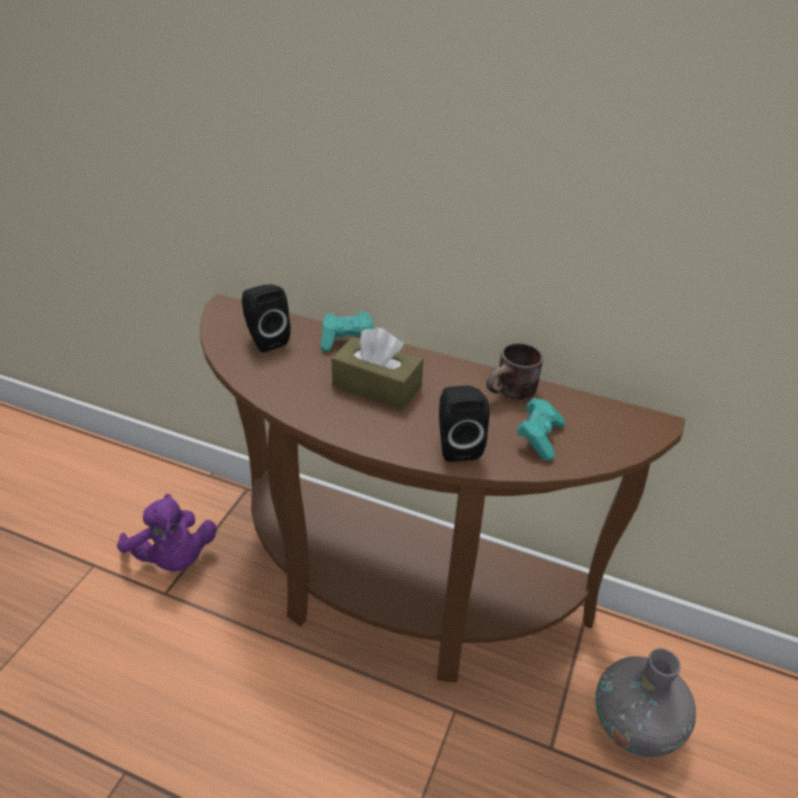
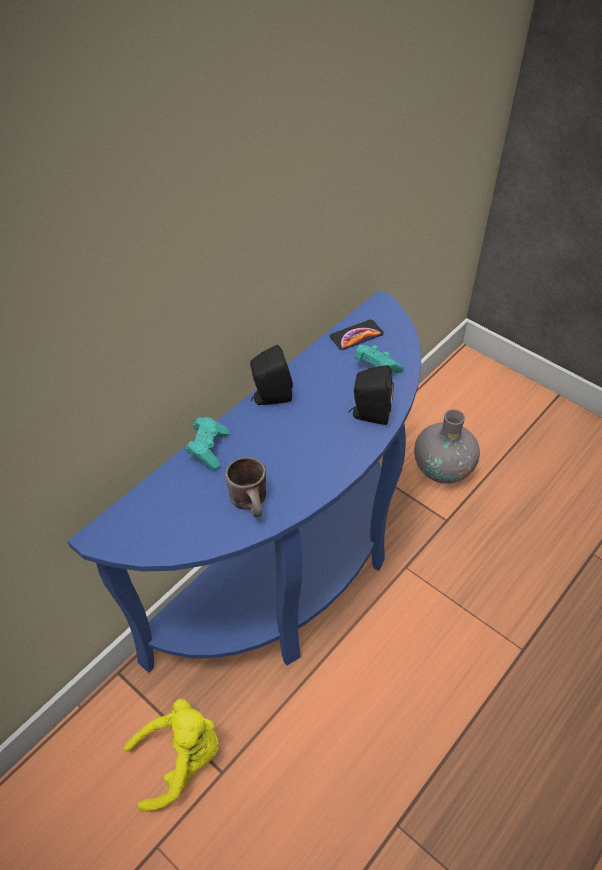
camera: 70 degrees left, 10 degrees up
(173, 558) = (181, 759): purple plush toy -> yellow plush toy
(265, 339) = (175, 511): black speaker -> black speaker (270, 397)
(377, 386) = (280, 444): brown tissue box -> none
(395, 594) = (293, 576): brown console table -> blue console table
(512, 394) = (322, 365): brown mug -> brown mug (253, 501)
(582, 412) = (356, 335): none -> phone

